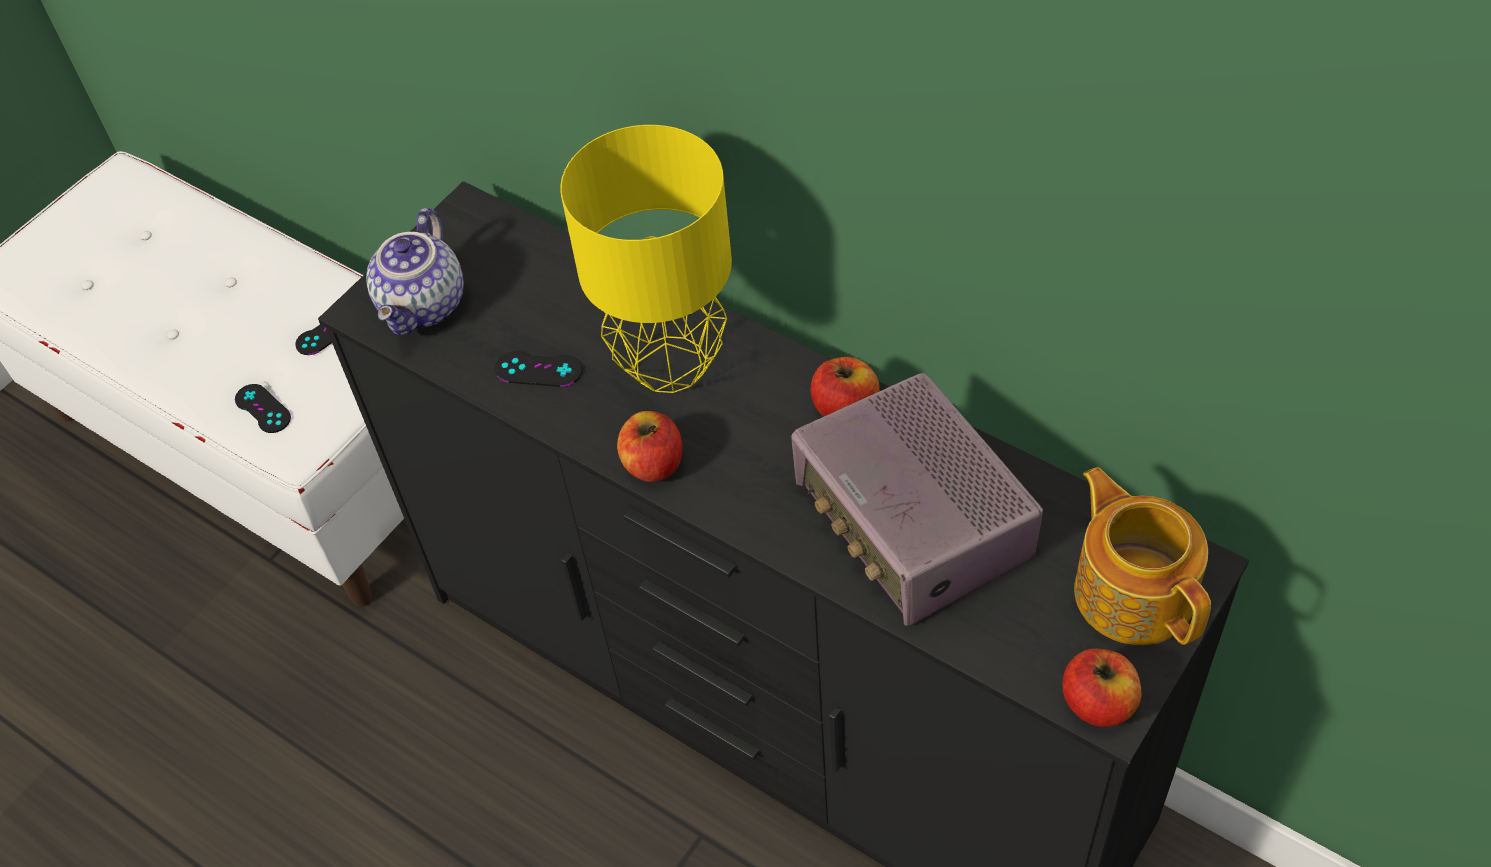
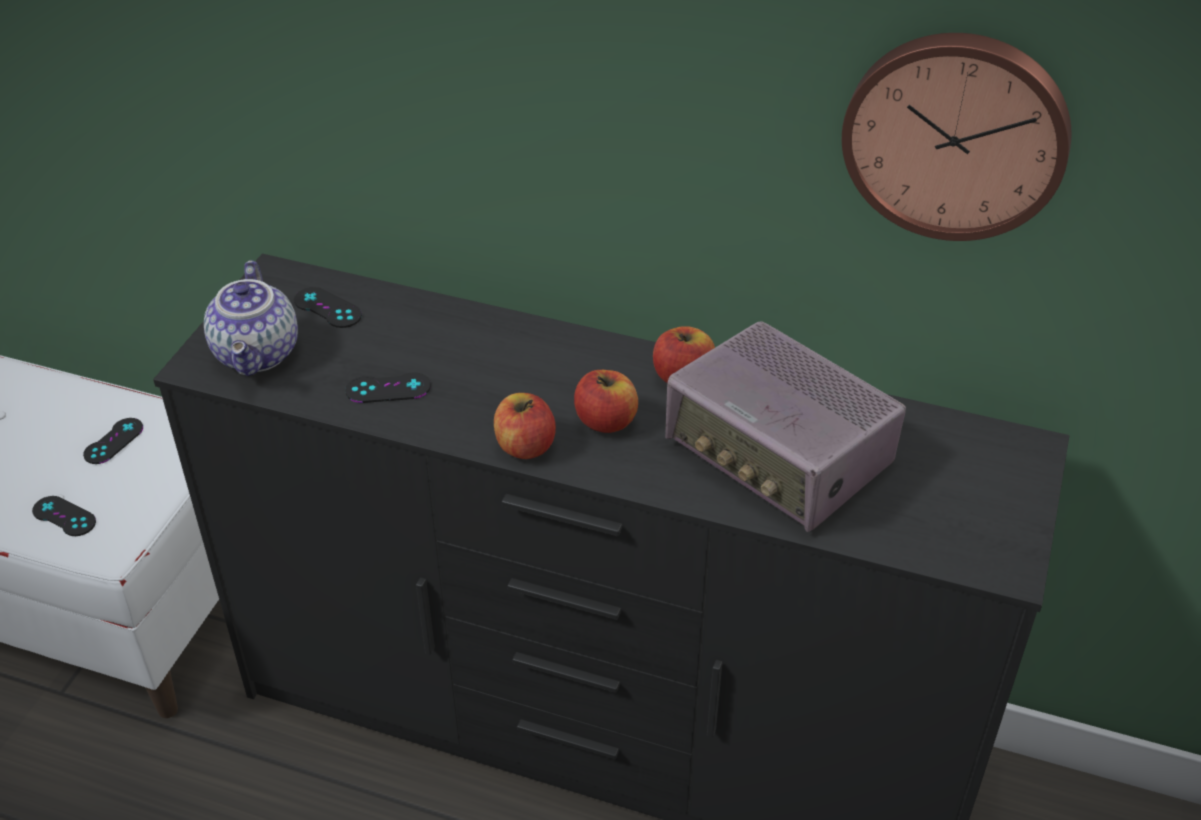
camera: 20 degrees left, 10 degrees down
(508, 260) = (327, 308): none -> black game controller
(667, 364) = (508, 367): yellow table lamp -> none
(1098, 703) = (996, 563): apple -> apple (606, 421)
(1129, 233) = (956, 133): none -> wall clock
(1133, 590) = (987, 473): teapot -> none

